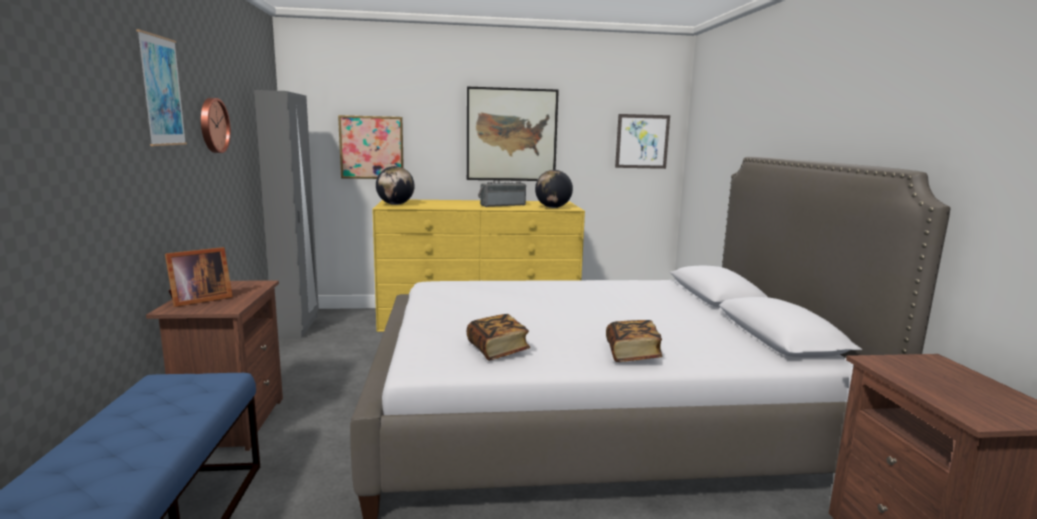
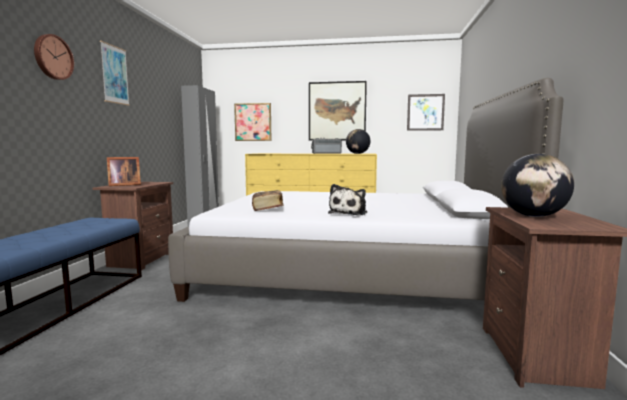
camera: 15 degrees right, 5 degrees down
(212, 125) = (150, 100): wall clock -> wall clock (52, 57)
(395, 204) = (261, 153): globe -> globe (533, 216)
(632, 354) = (349, 213): book -> plush toy

